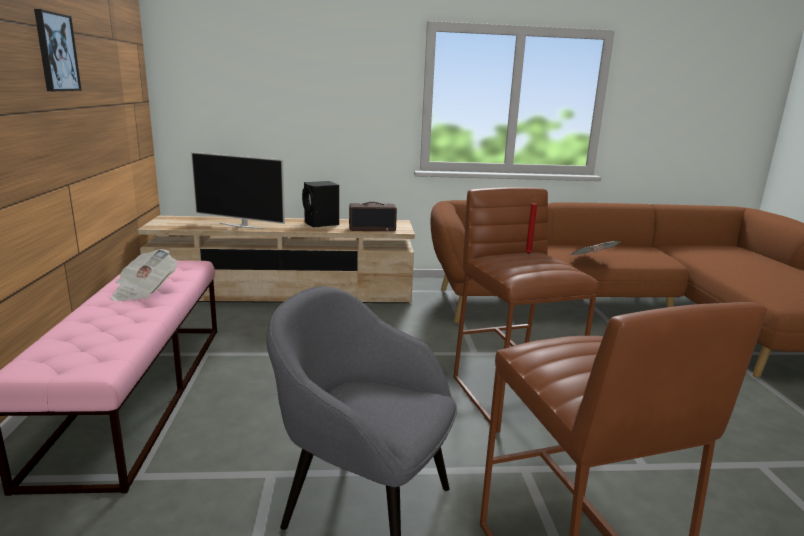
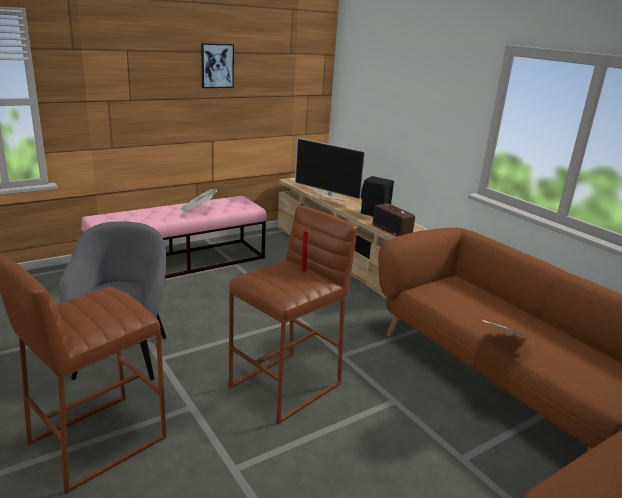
camera: 60 degrees right, 5 degrees up
(242, 226) = (327, 196): television -> television turned 45 degrees counterclockwise

